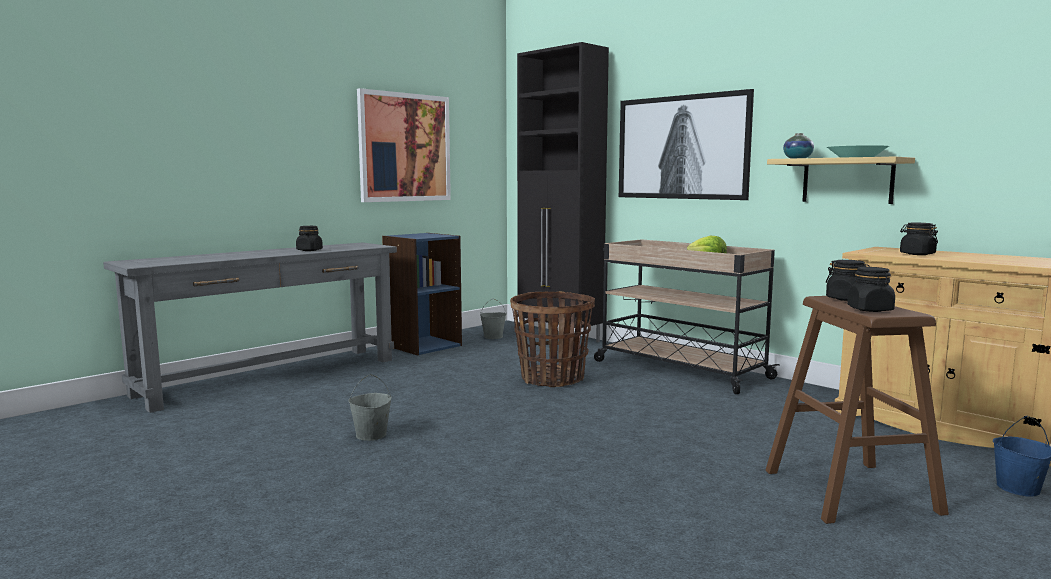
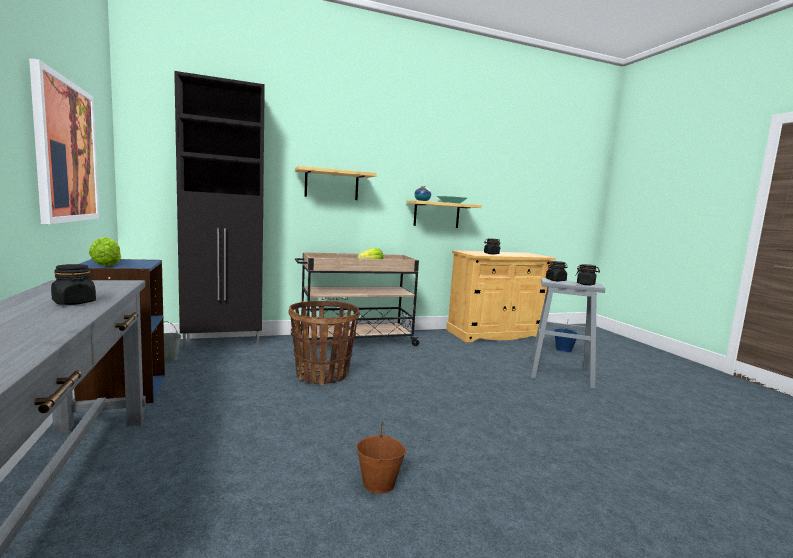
camera: 65 degrees left, 0 degrees up
(371, 435) = (379, 483): grey bucket -> brown bucket
(410, 235) = (107, 264): none -> lettuce
(682, 147) = (331, 185): picture -> shelf
(851, 491) = (560, 372): brown stool -> grey stool

